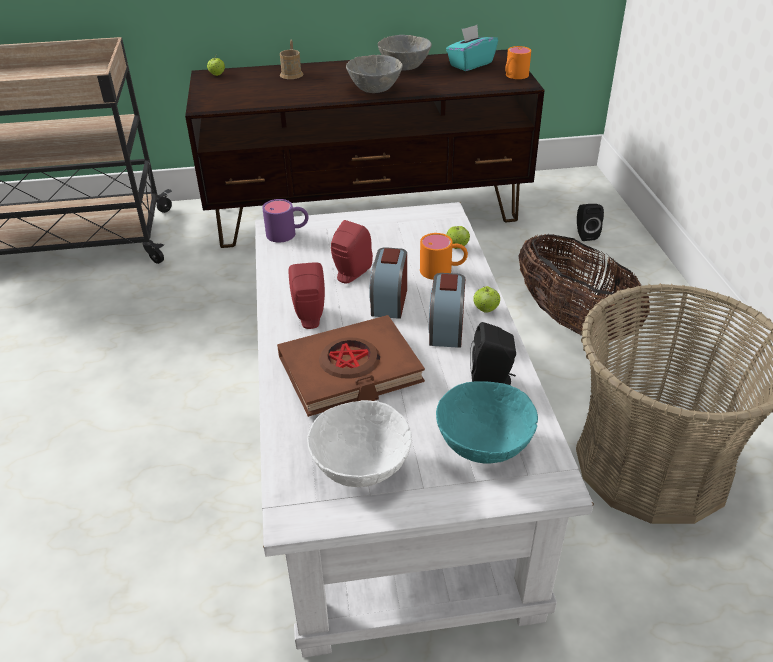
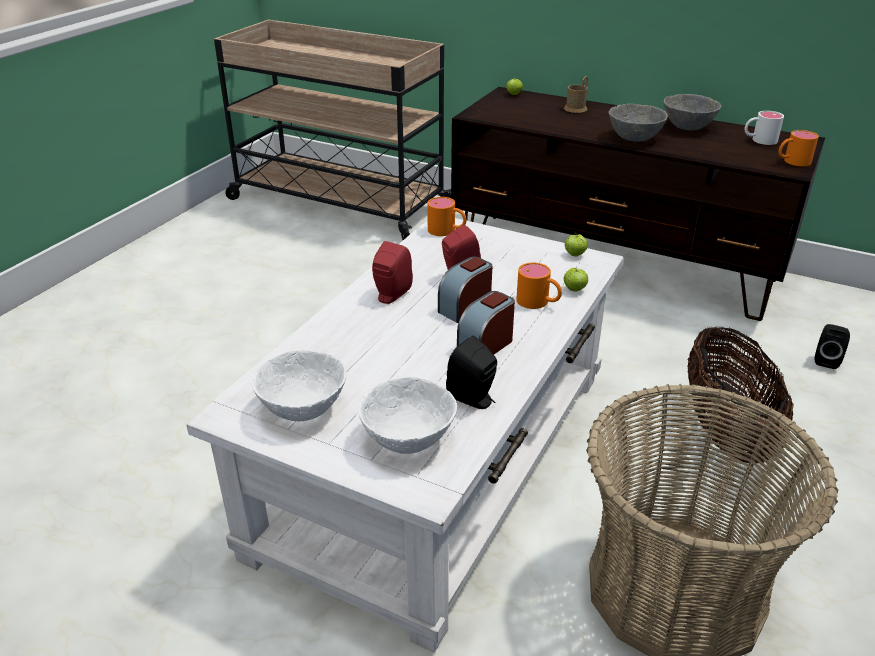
camera: 35 degrees right, 5 degrees down
(288, 233) = (447, 231): purple mug -> orange mug
(350, 372) = (374, 343): brown book -> none
(470, 64) = (759, 140): turquoise tissue box -> white mug
(483, 445) = (407, 439): turquoise bowl -> white bowl
(486, 310) = (537, 346): apple -> apple (575, 255)

